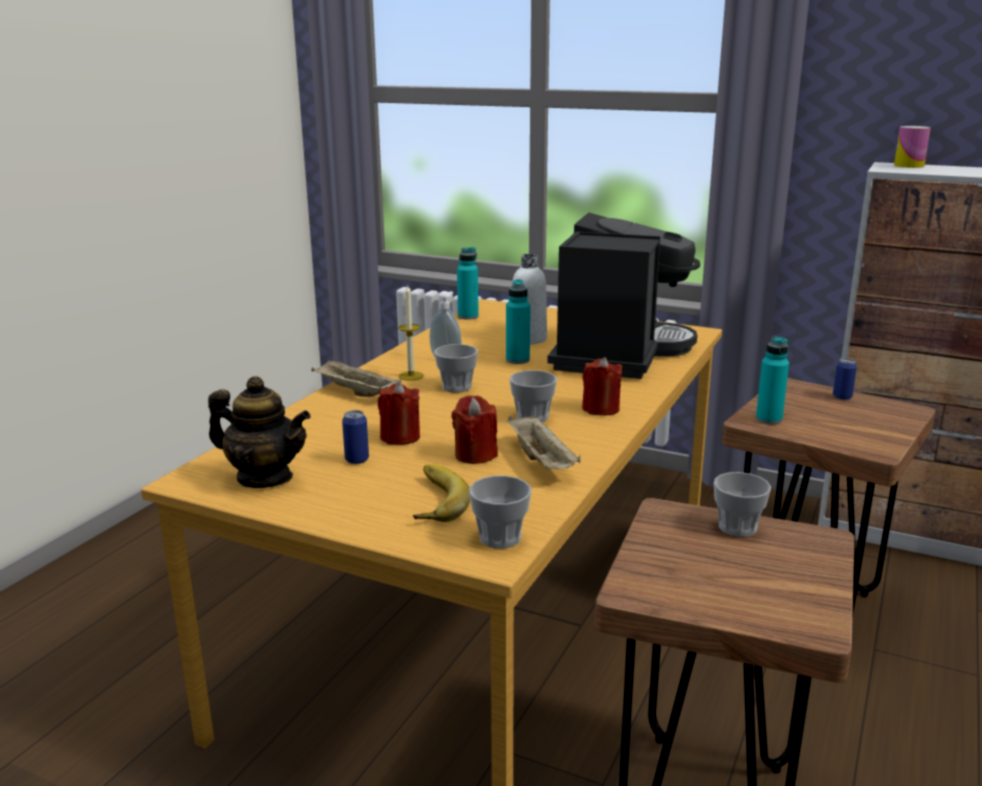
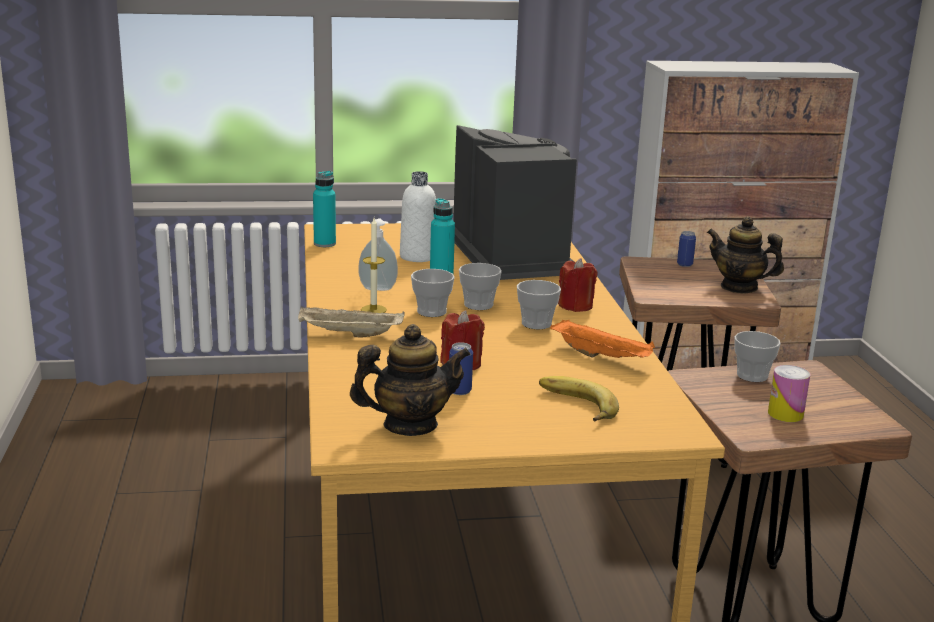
camera: 35 degrees left, 0 degrees up
(475, 455) = (545, 363): red candle -> none
(500, 538) = (666, 418): cup -> cup (478, 305)
(542, 461) = (602, 356): beige tray -> orange tray
(768, 419) = (662, 292): turquoise bottle -> none
(874, 432) = (739, 287): none -> teapot
(909, 165) = (680, 63): can -> can (785, 414)

